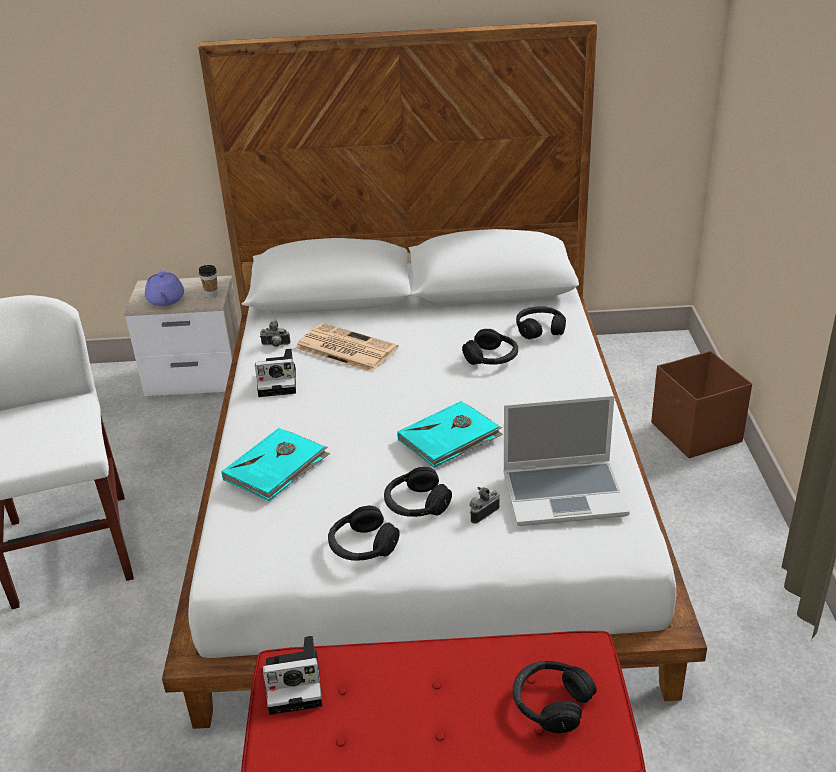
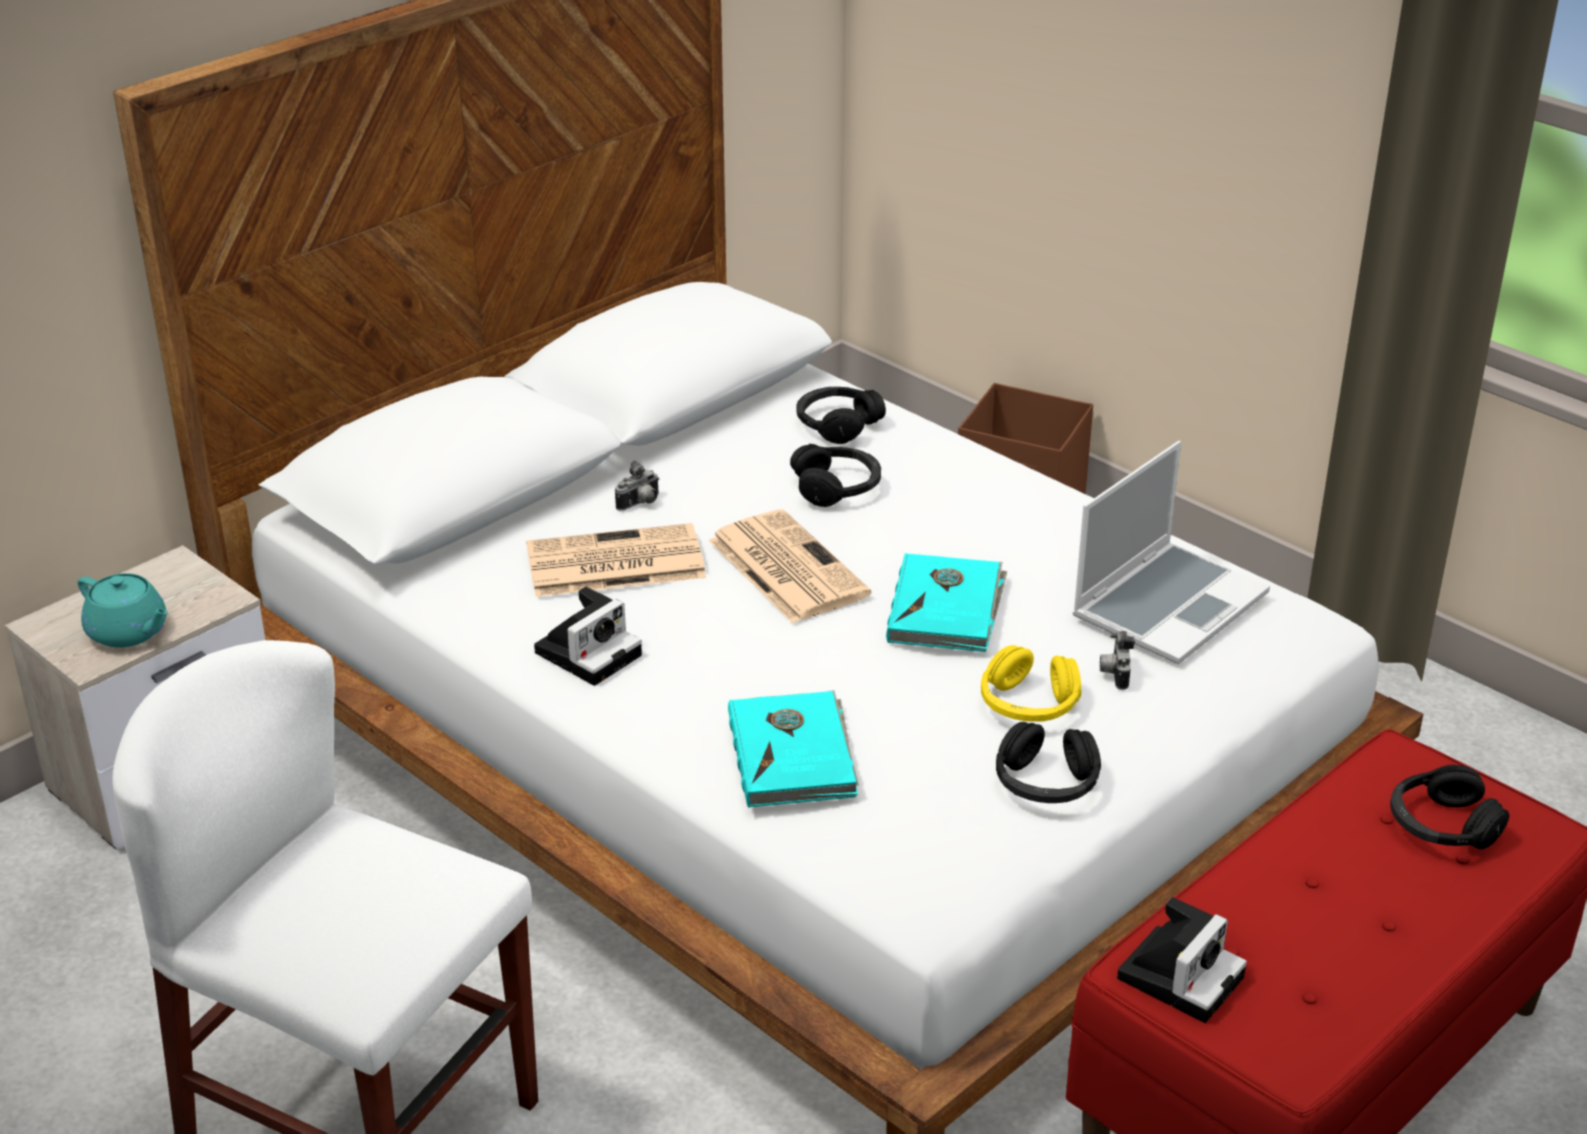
camera: 45 degrees left, 0 degrees up
(166, 300) = (129, 632): purple teapot -> turquoise teapot
(211, 295) = (203, 589): cup -> none
(275, 345) = (493, 606): camera -> camera (640, 504)
(409, 383) = (785, 567): none -> newspaper
(416, 504) = (1028, 704): black headphones -> yellow headphones

